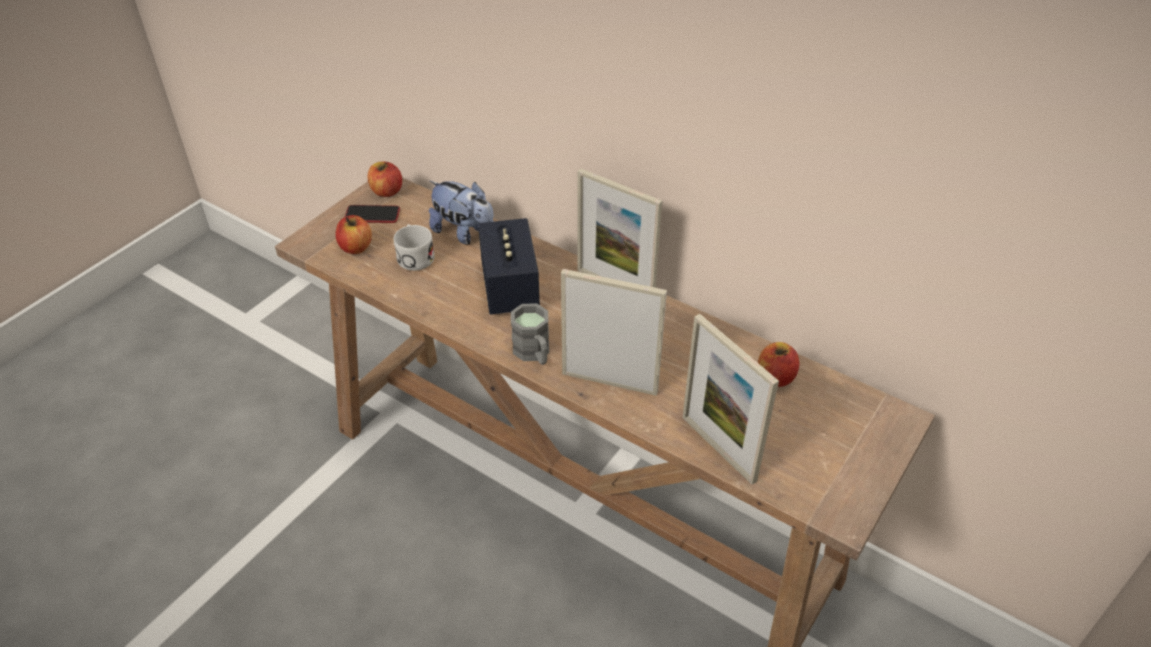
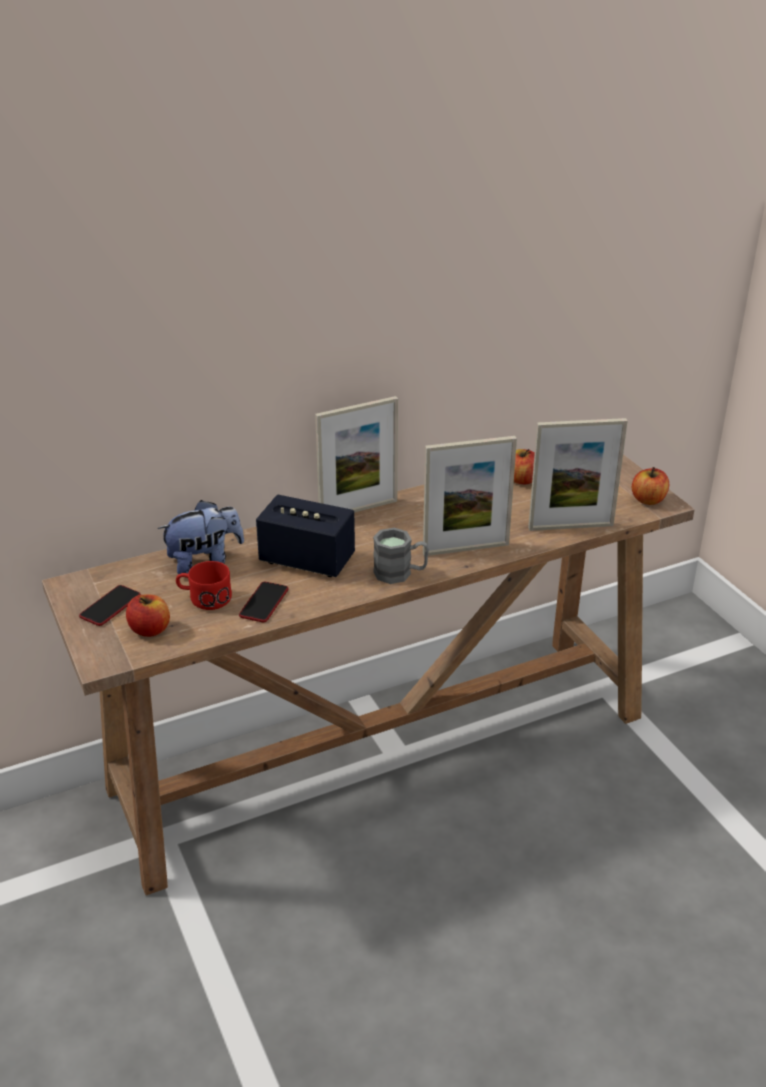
camera: 60 degrees left, 10 degrees down
(386, 191) = (82, 587): apple -> apple (648, 500)
(414, 255) = (204, 598): white mug -> red mug
(430, 290) = (264, 603): none -> phone
(609, 382) = (466, 549): picture frame -> picture frame turned 150 degrees counterclockwise

